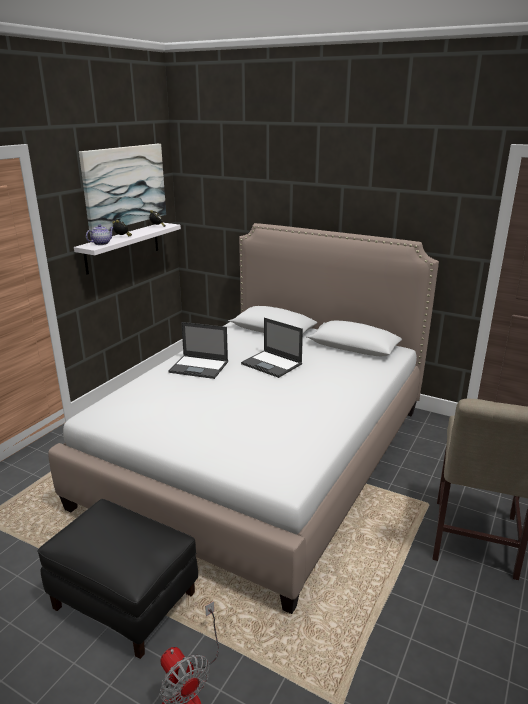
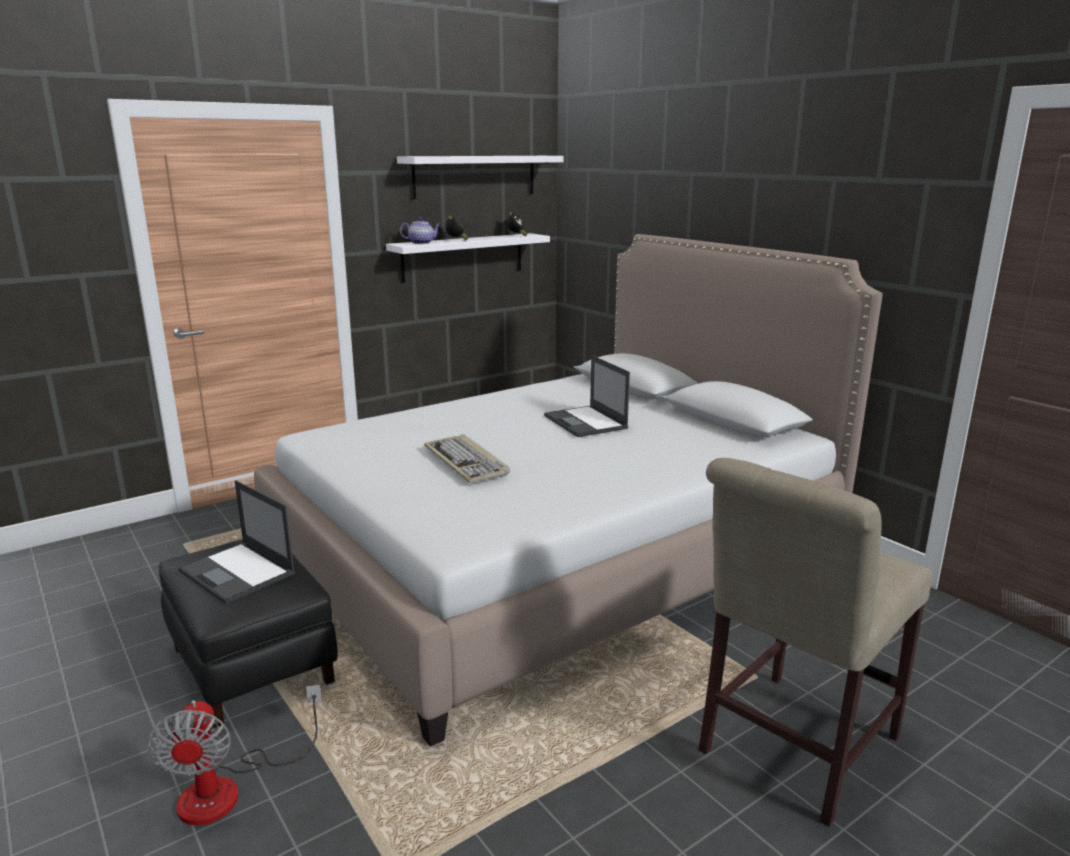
camera: 25 degrees right, 5 degrees down
(125, 186) = (475, 176): picture -> white shelf
(199, 367) = (487, 411): laptop -> laptop (238, 573)
(230, 414) = (467, 462): none -> keyboard

